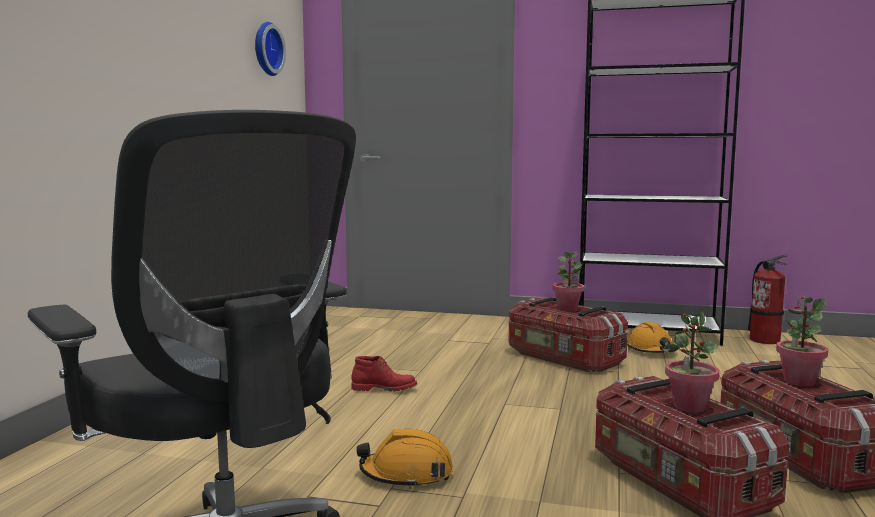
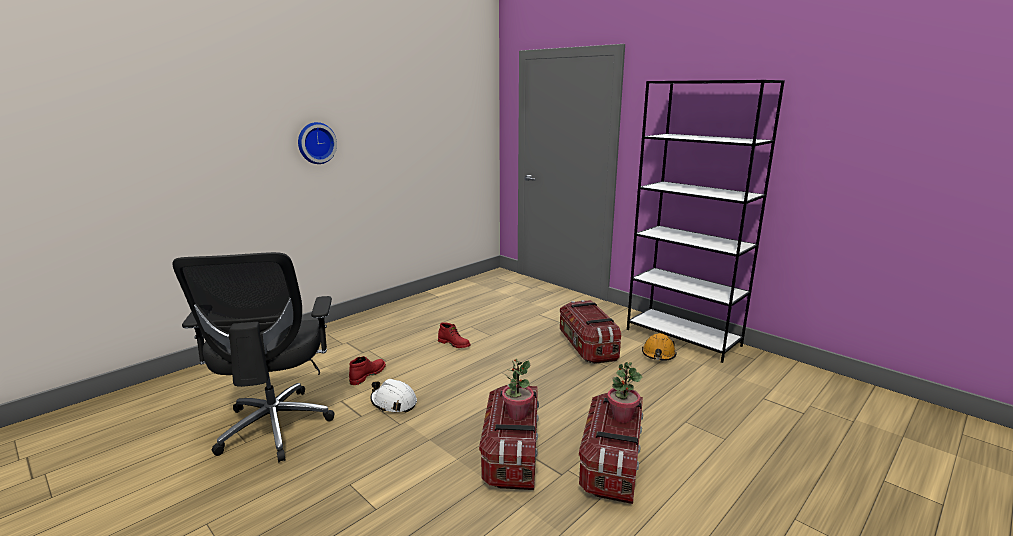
camera: 30 degrees right, 10 degrees up
(265, 49) = (457, 110): wall clock -> wall clock (316, 143)
(301, 453) = (367, 375): none -> red boot
(406, 474) = (393, 403): orange hard hat -> white hard hat
(567, 309) = (592, 315): potted plant -> none
(764, 340) = (768, 366): fire extinguisher -> none

